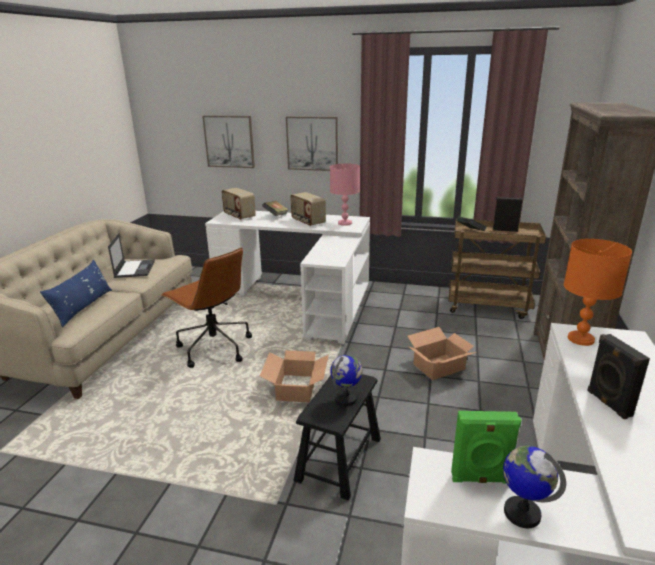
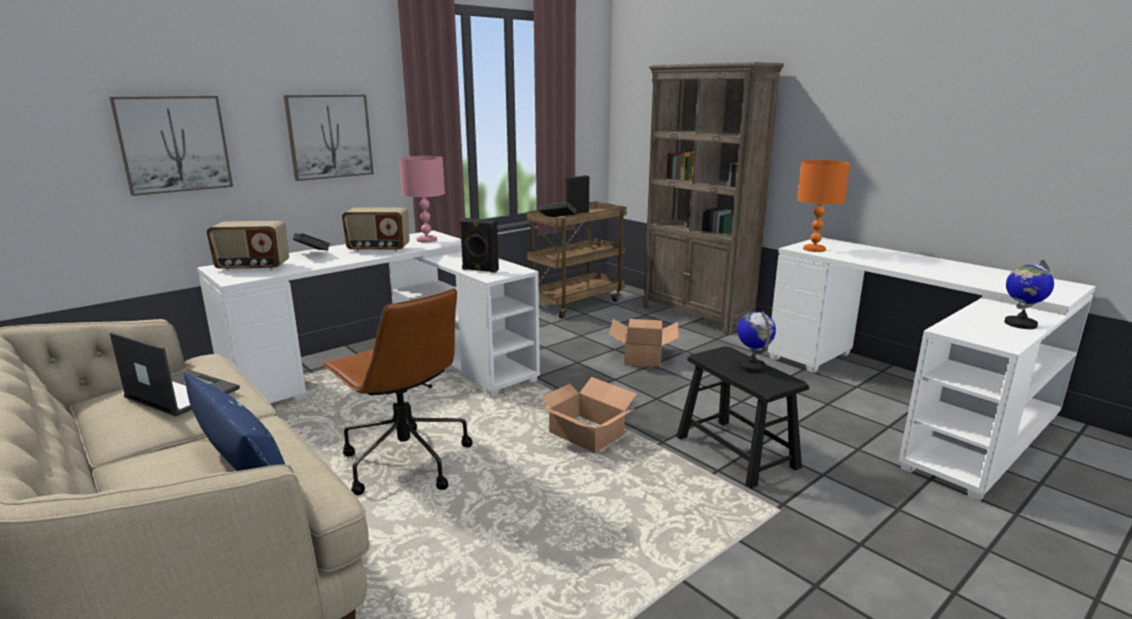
camera: 55 degrees left, 5 degrees down
(213, 348) = (404, 461): brown office chair -> brown office chair turned 60 degrees clockwise
(480, 479) = (977, 323): green speaker -> none
(607, 403) = (909, 268): black speaker -> black speaker (479, 270)

